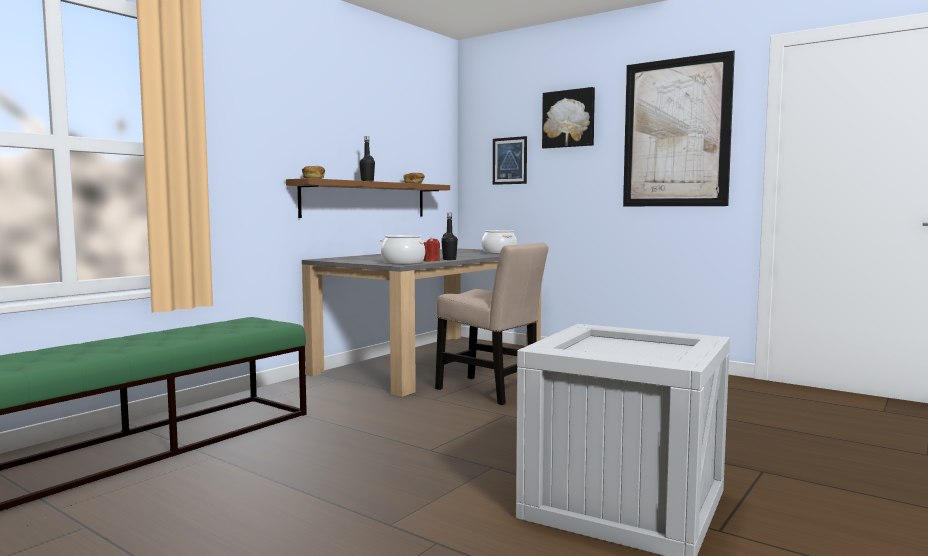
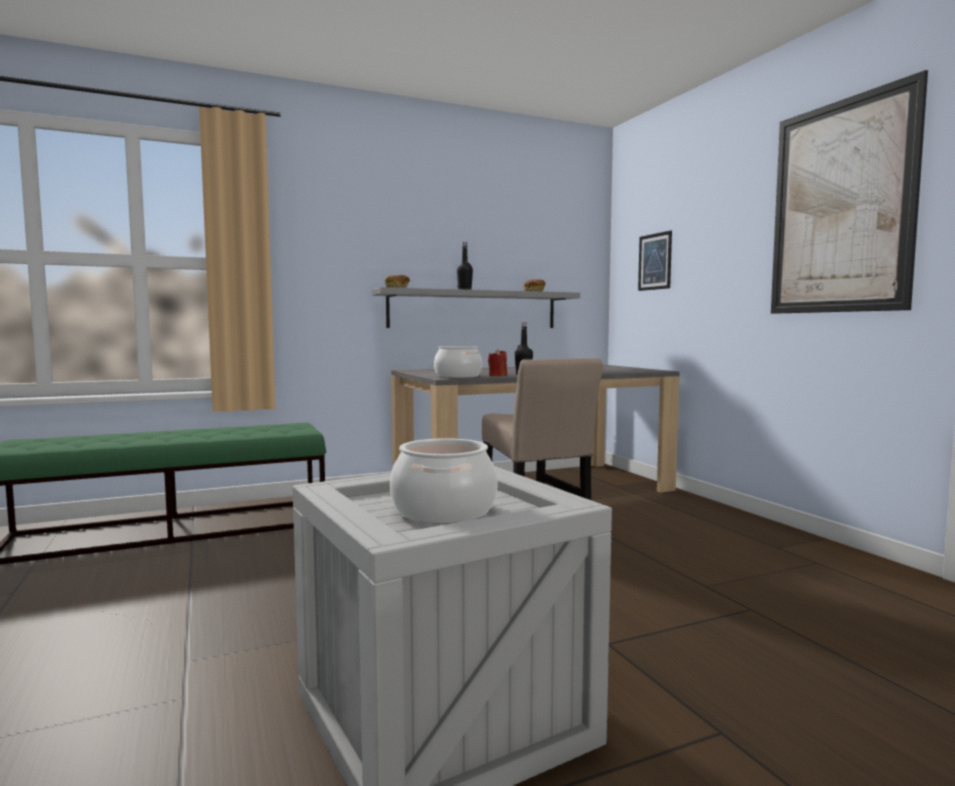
camera: 30 degrees right, 0 degrees up
(366, 200) = (474, 309): brown shelf -> grey shelf
(499, 252) = (622, 370): cooking pot -> cooking pot (444, 511)
(569, 119) = (714, 203): picture -> none

